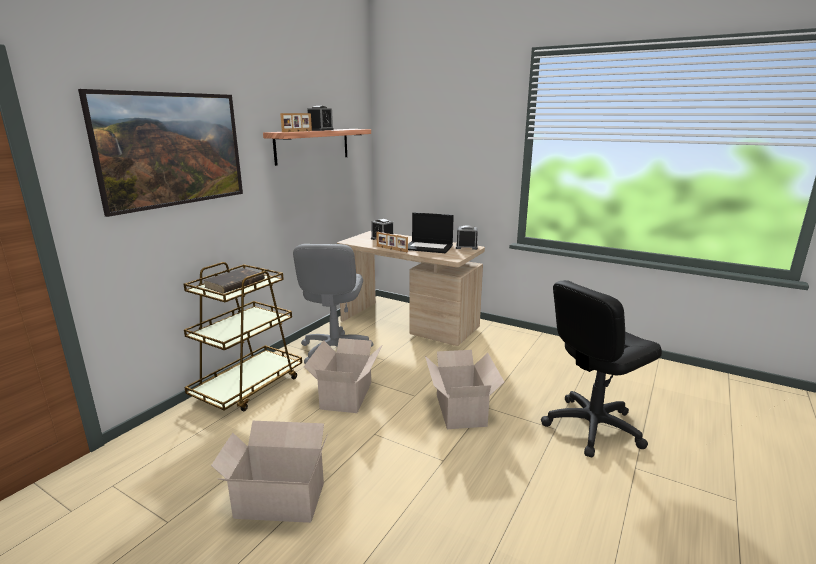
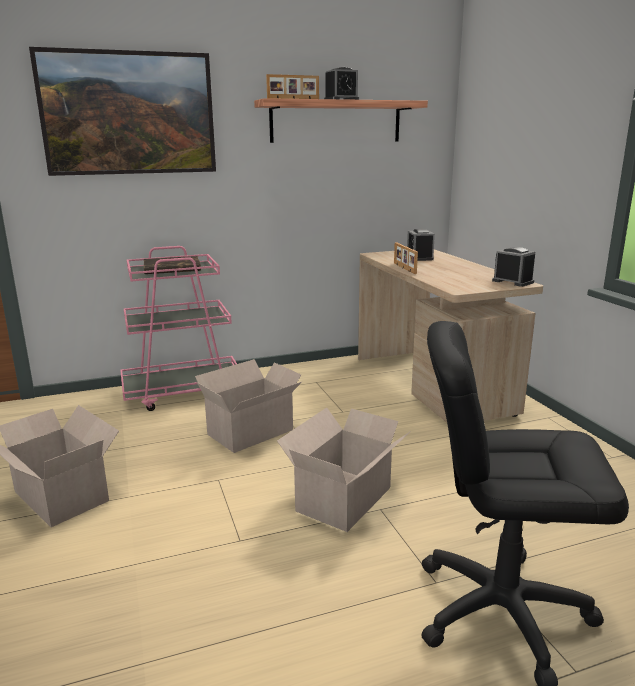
camera: 40 degrees right, 0 degrees up
(249, 387) = (184, 392): brown cart -> pink cart
(335, 350) = (306, 386): grey office chair -> none
(429, 247) = (457, 274): laptop -> none

